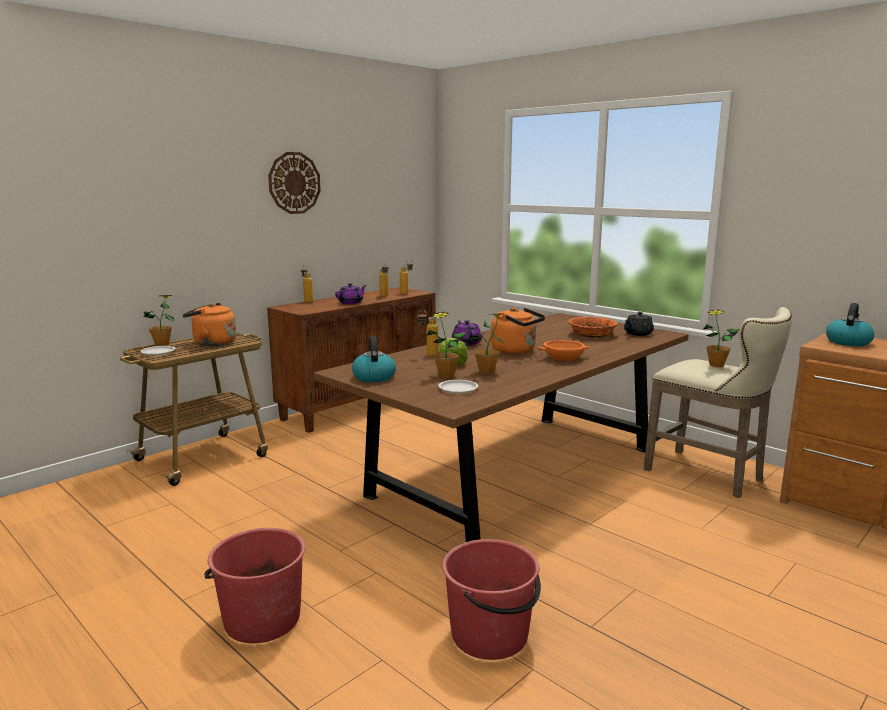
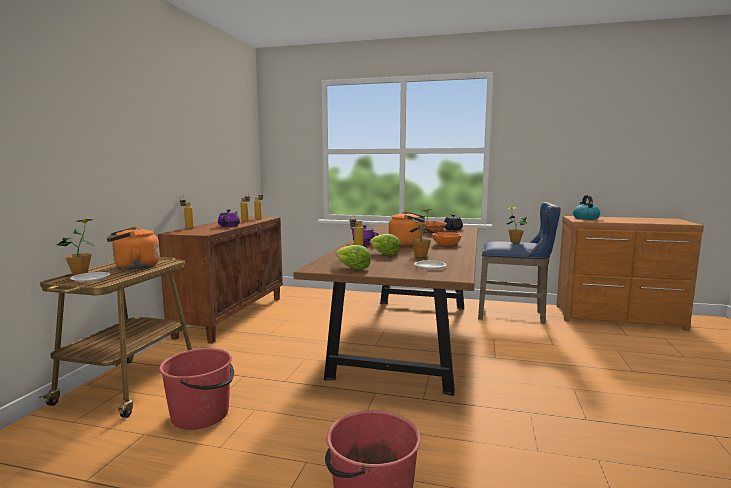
camera: 30 degrees left, 5 degrees down
(294, 183) = (173, 122): wall clock -> none
(373, 377) = (351, 268): kettle -> lettuce
(446, 375) = (400, 261): potted plant -> none
(491, 635) = (544, 447): red bucket -> red bucket (201, 415)
(709, 476) = (515, 315): beige stool -> blue stool

